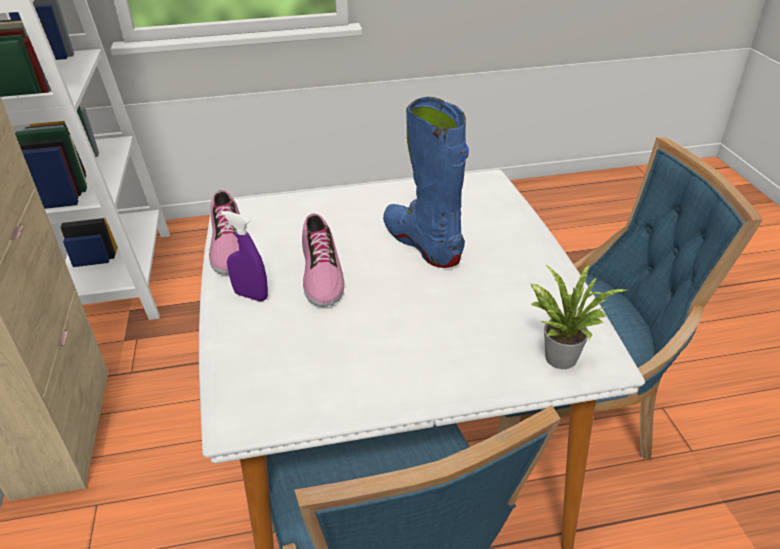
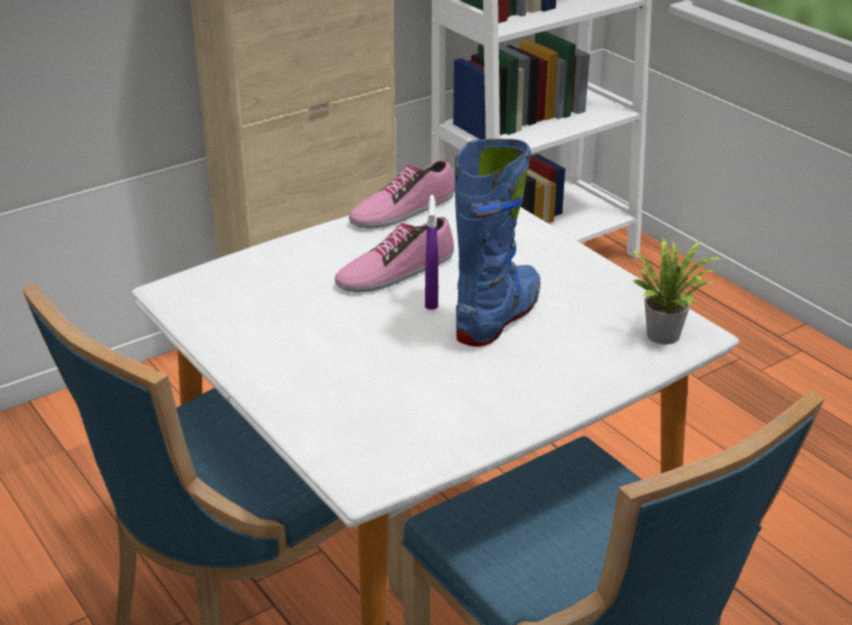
camera: 65 degrees right, 5 degrees down
(251, 295) = (333, 247): purple spray bottle -> purple spray bottle (431, 300)
(559, 355) = (357, 447): potted plant -> potted plant (667, 334)

